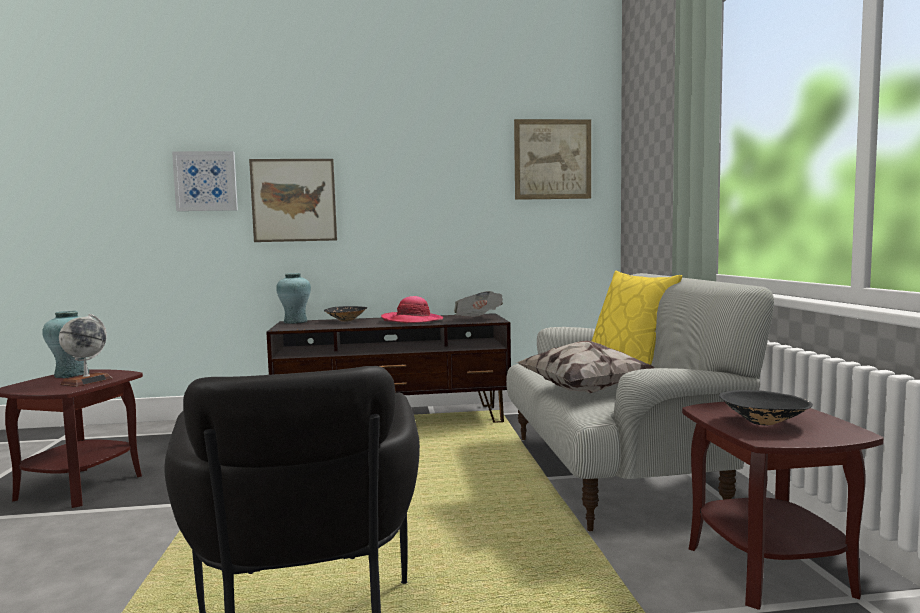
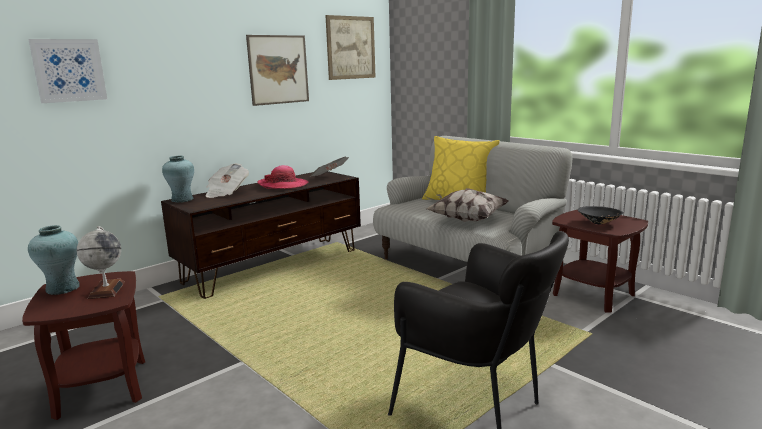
camera: 35 degrees left, 10 degrees up
(294, 200) = (159, 87): picture -> picture (278, 69)
(345, 321) = (226, 192): black bowl -> newspaper

